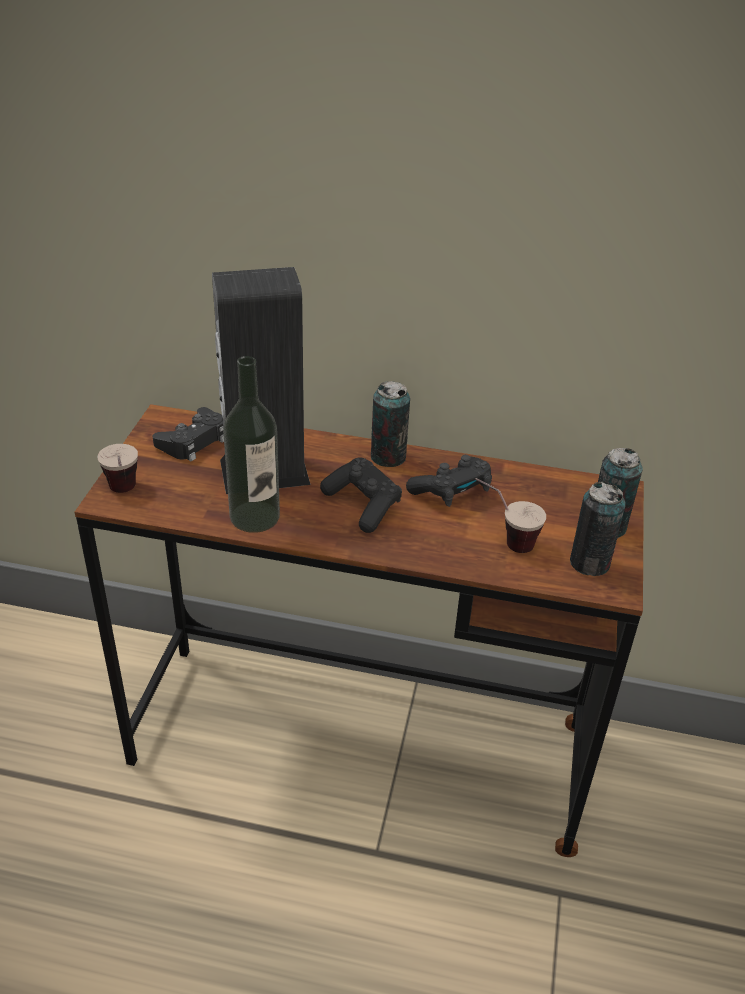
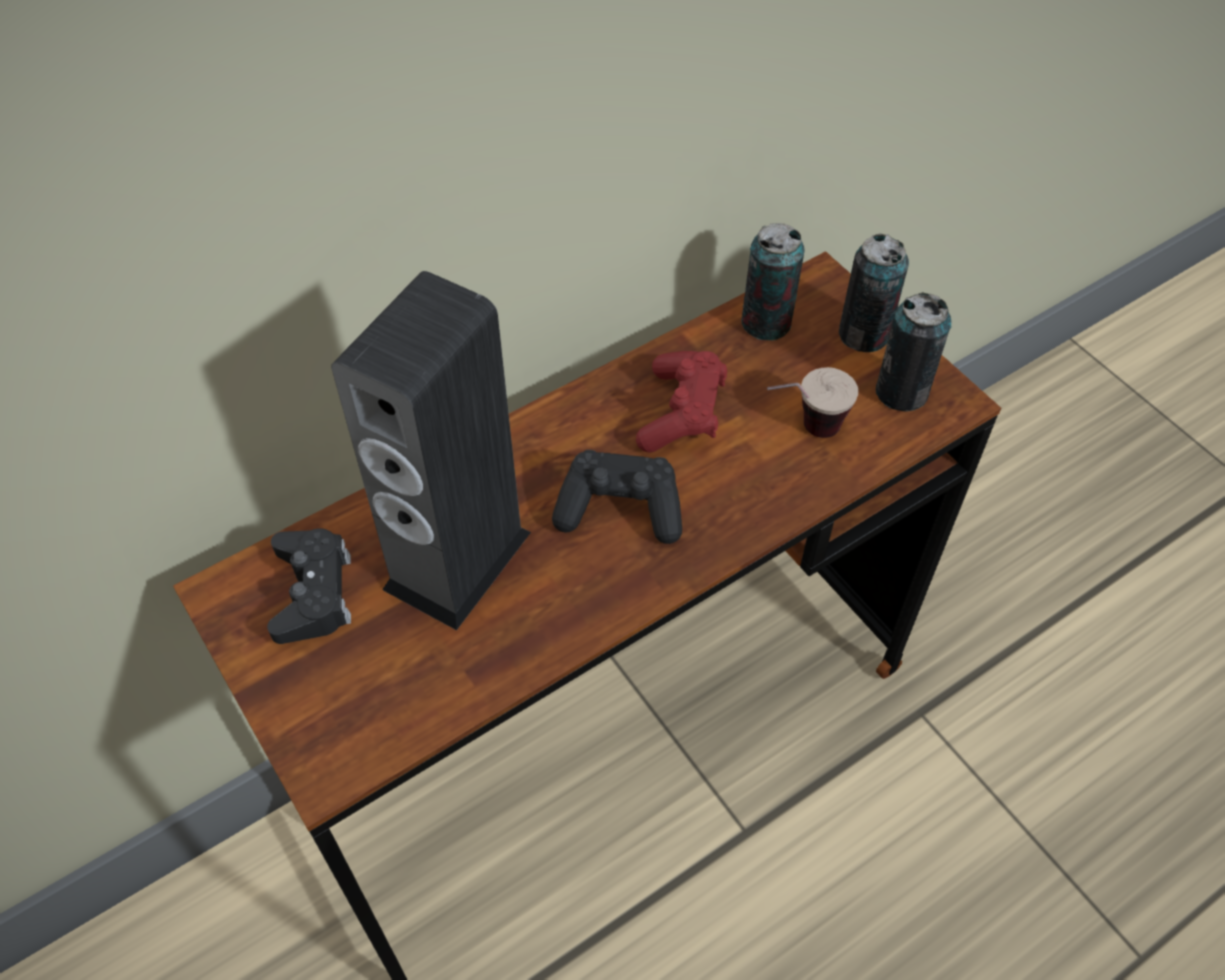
camera: 45 degrees left, 15 degrees up
(124, 495) = (337, 744): cup -> none
(254, 516) = (530, 630): bottle -> none
(388, 457) = (562, 423): can -> can (766, 323)
(452, 492) = (682, 414): black game controller -> red game controller

